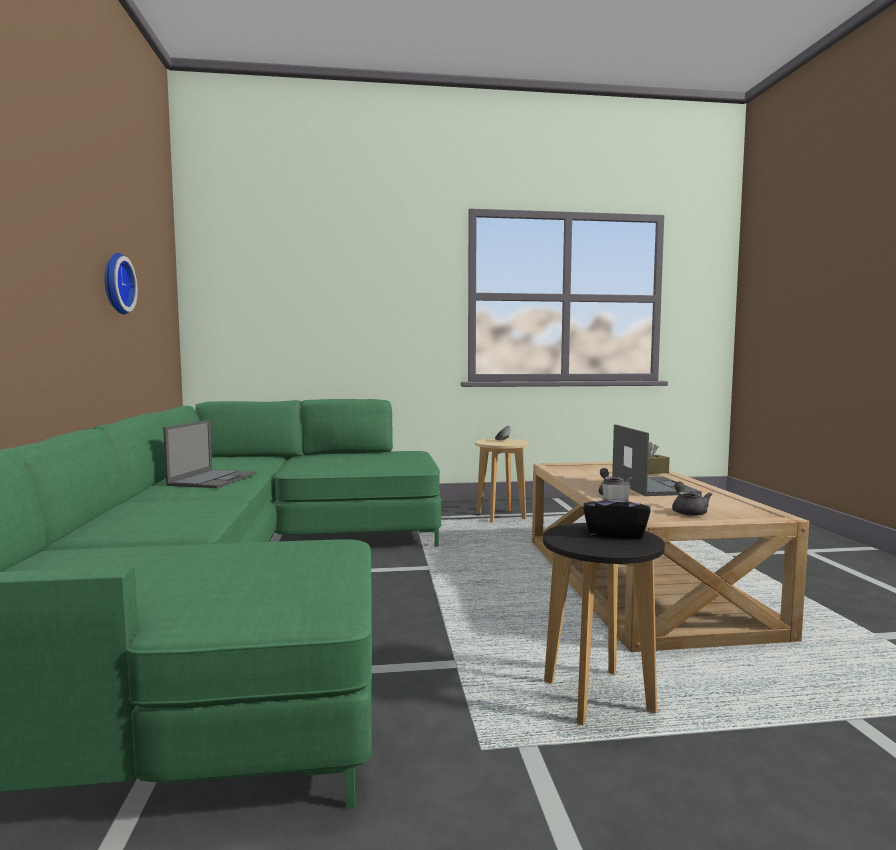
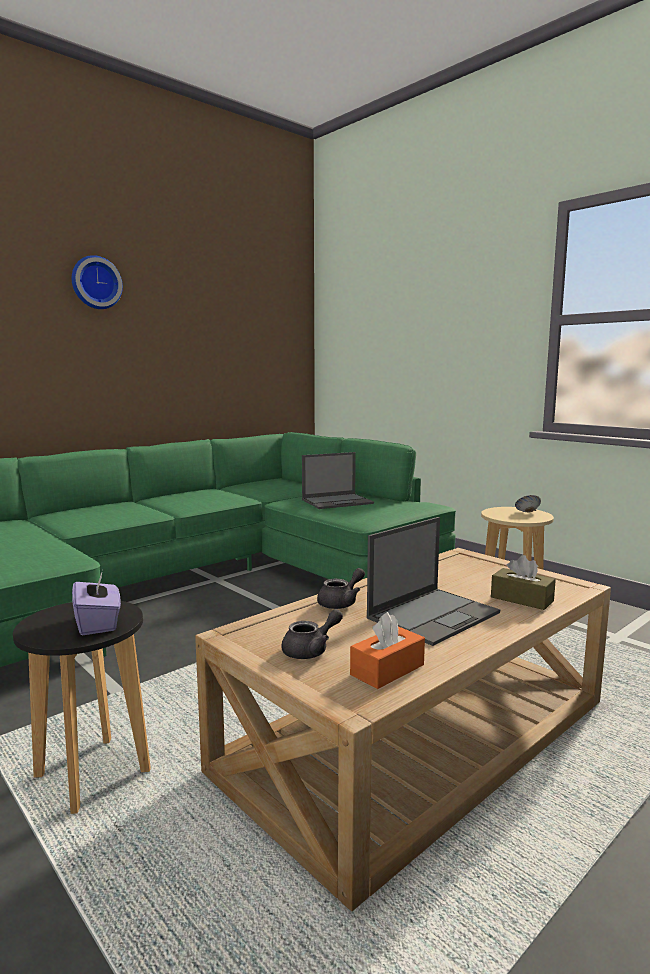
camera: 55 degrees right, 5 degrees up
(115, 283) = (198, 341): wall clock -> wall clock (95, 283)
(213, 479) = (209, 497): laptop -> laptop (338, 501)
(614, 533) = (98, 623): black tissue box -> purple tissue box
(729, 505) = (387, 670): none -> orange tissue box

